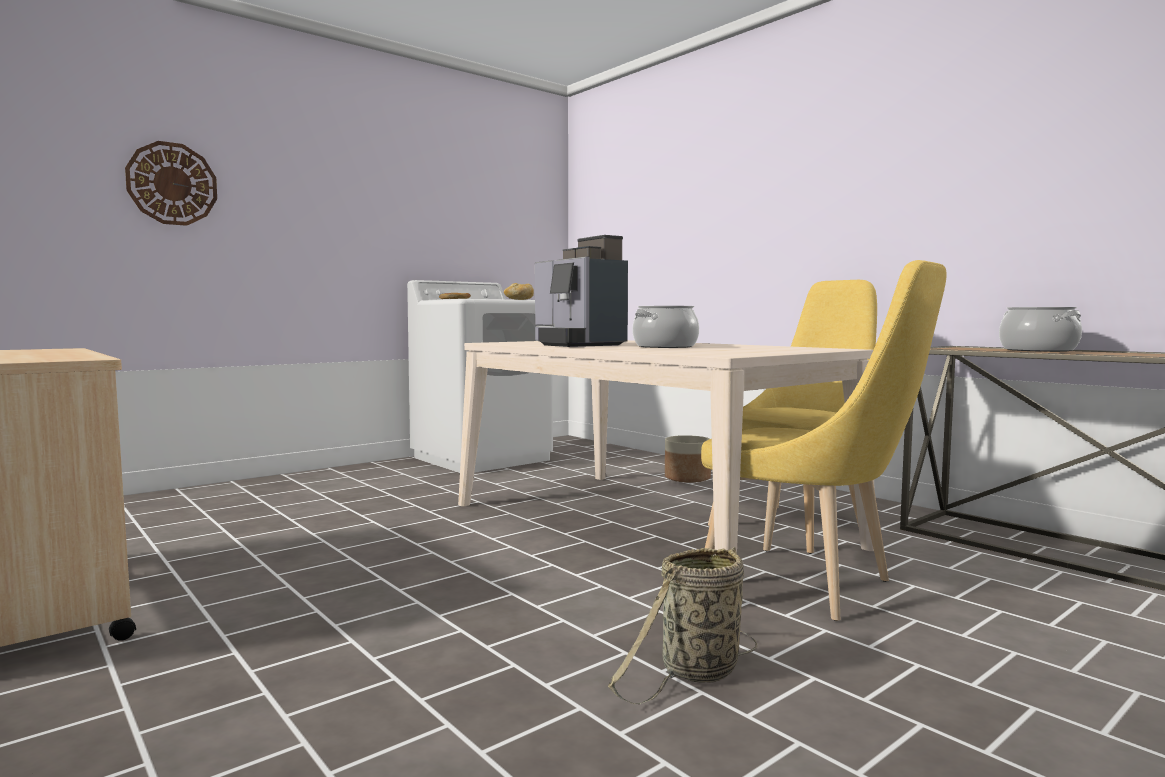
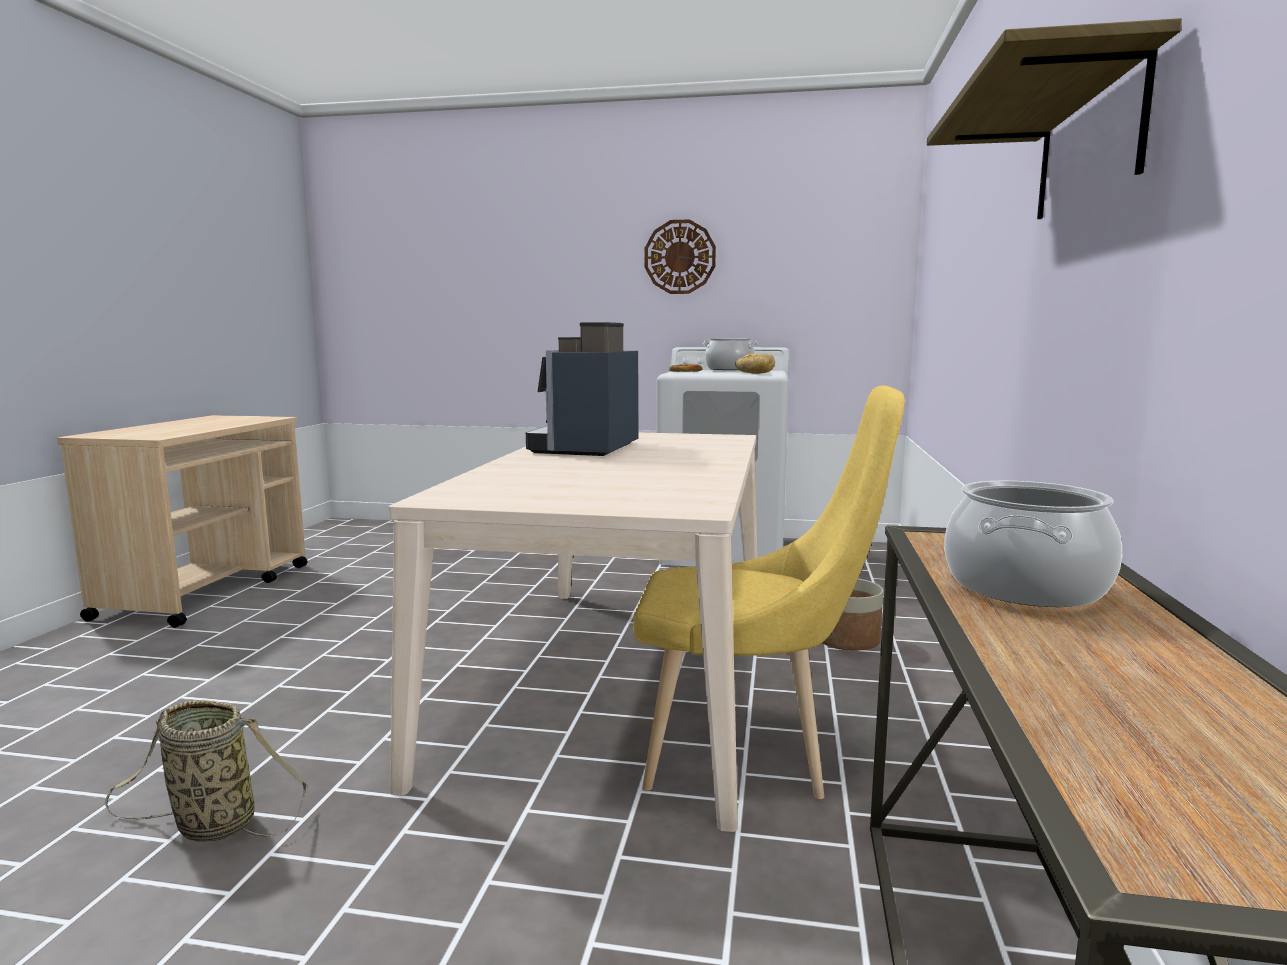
camera: 50 degrees right, 5 degrees up
(172, 184) = (467, 270): wall clock -> wall clock (680, 257)
(665, 346) = (601, 467): cooking pot -> cooking pot (729, 369)
(808, 586) = (516, 820): yellow chair -> none
(901, 160) = (1088, 144): none -> shelf

